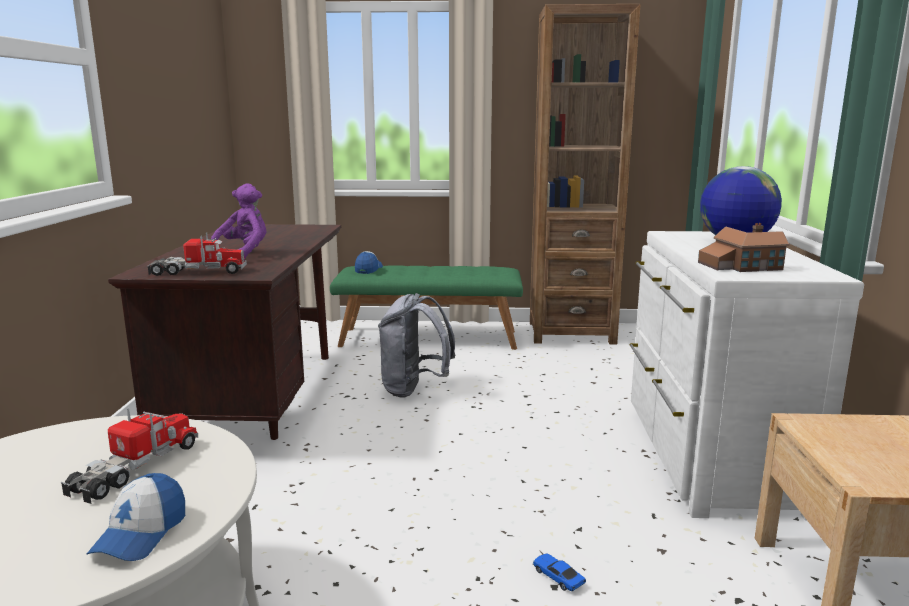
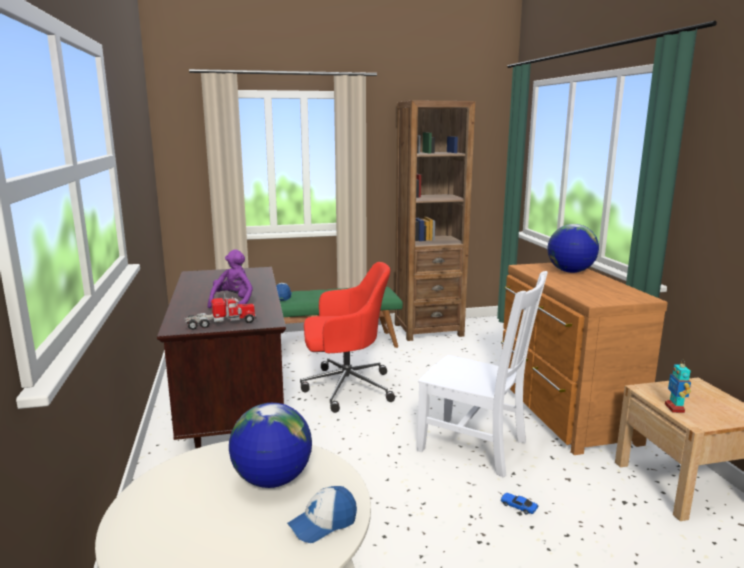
camera: 15 degrees left, 0 degrees up
(135, 468) = (272, 480): toy truck -> globe
(141, 534) = (323, 523): cap -> cap turned 60 degrees clockwise
(414, 390) = (345, 387): grey backpack -> red office chair
(545, 485) = (476, 447): none -> white chair
(707, 455) = (562, 412): white dresser -> brown dresser
(739, 266) = (592, 294): toy house -> none
(838, 455) = (675, 408): none -> toy robot

